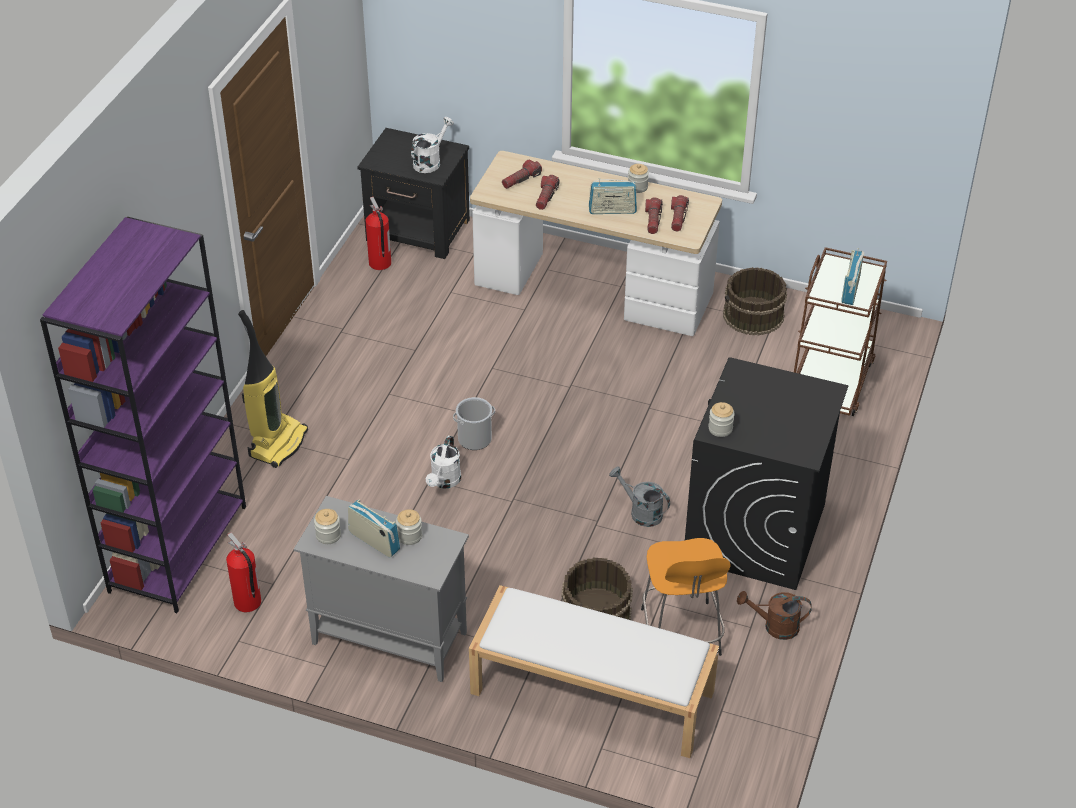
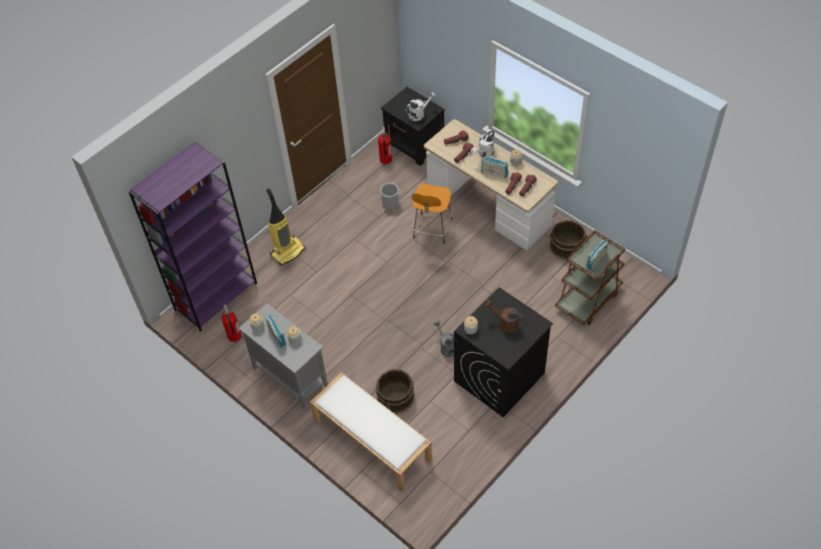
camera: 25 degrees right, 10 degrees up
(444, 482) = (357, 298): white watering can -> white watering can (484, 153)
(474, 439) = (384, 278): bucket -> bucket (390, 203)
(681, 634) = (431, 423): orange stool -> orange stool (432, 229)
(774, 626) = (481, 434): brown watering can -> brown watering can (505, 324)

